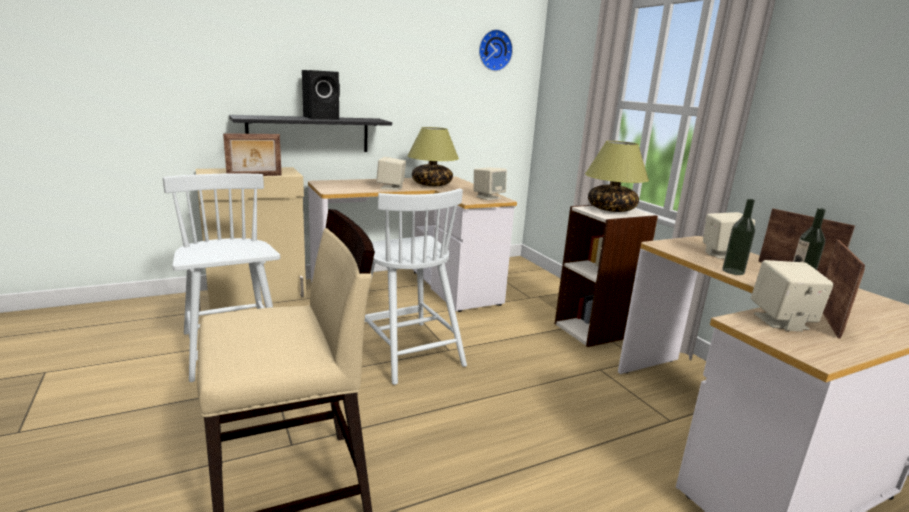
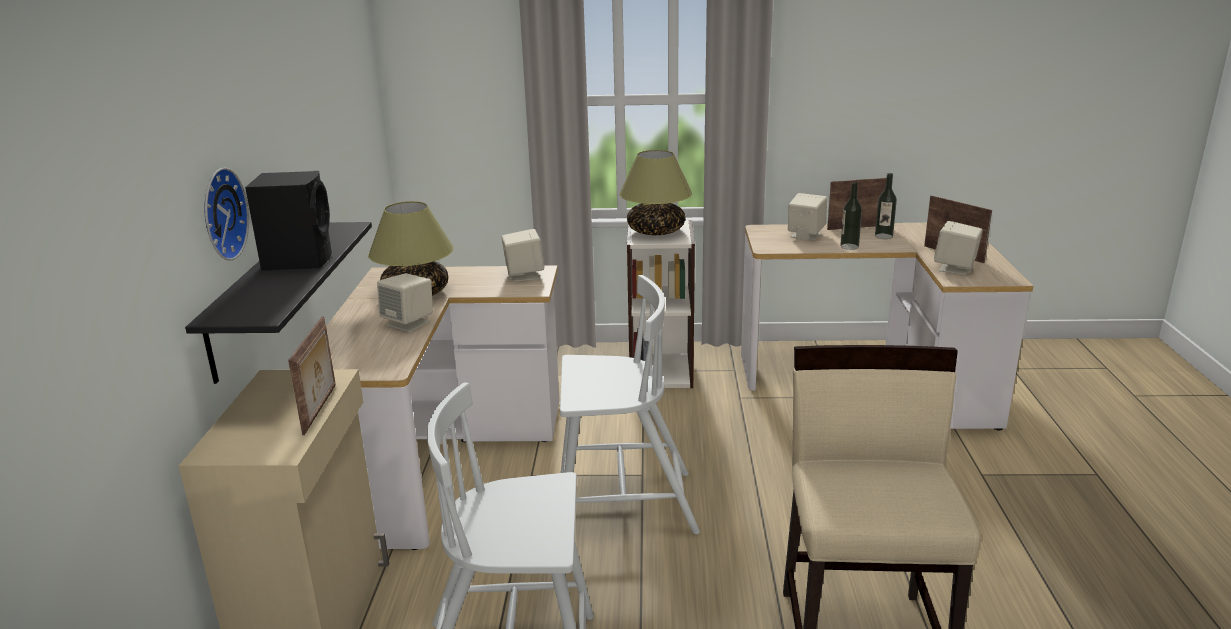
camera: 60 degrees left, 5 degrees up
(494, 50) = (351, 53): wall clock -> wall clock (219, 214)

